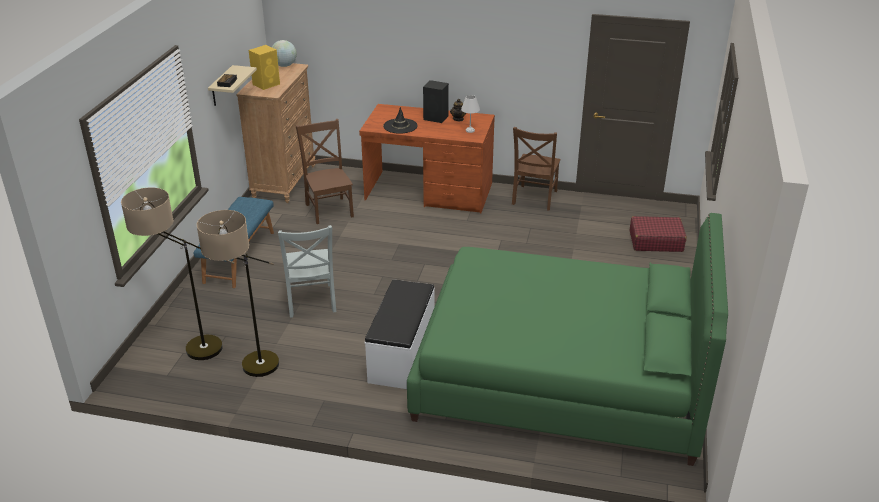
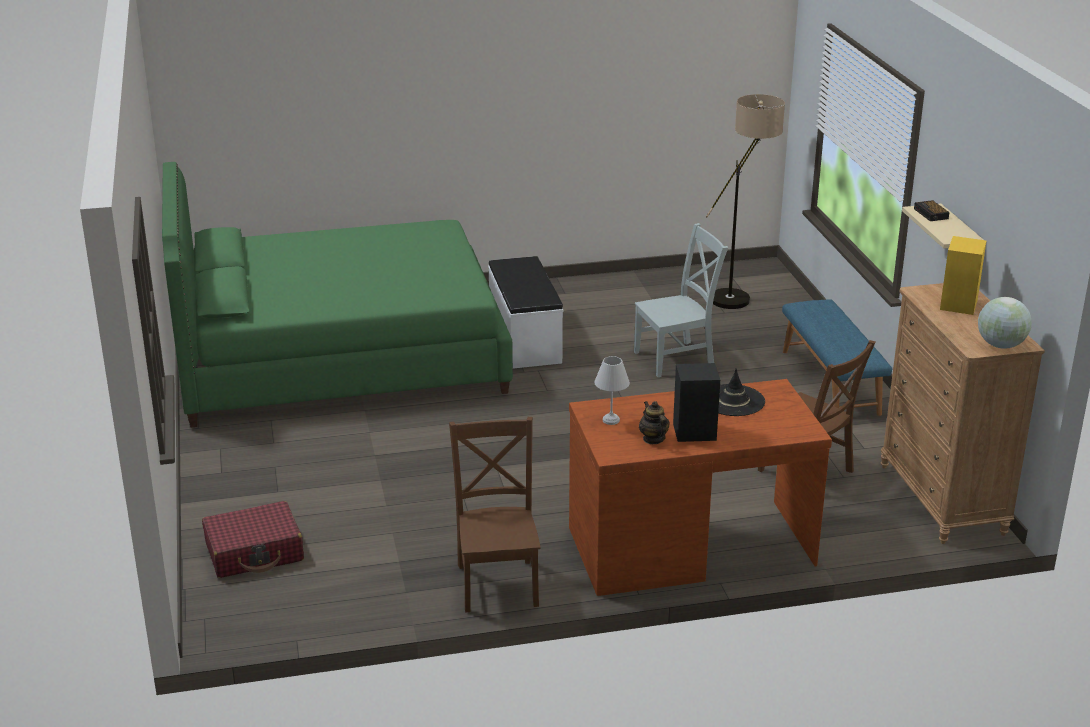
camera: 155 degrees right, 5 degrees down
(252, 374) = (655, 294): floor lamp -> none
(311, 302) = (677, 359): grey chair -> grey chair turned 105 degrees clockwise

